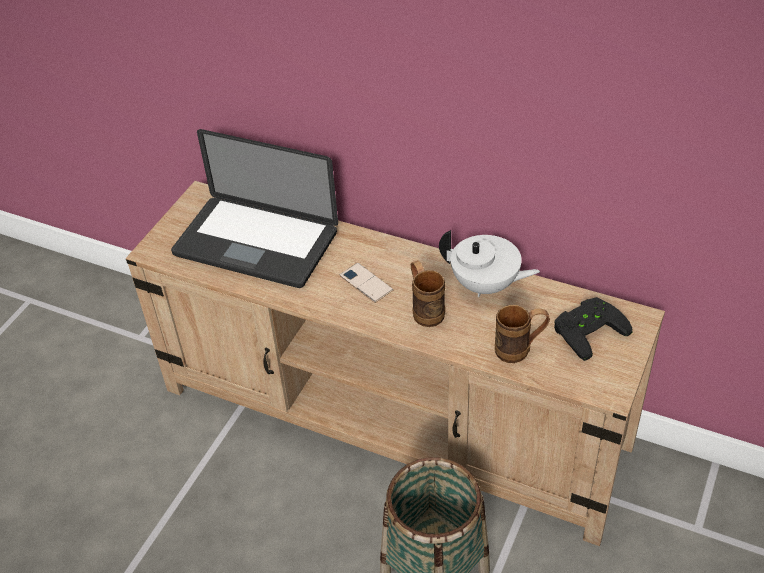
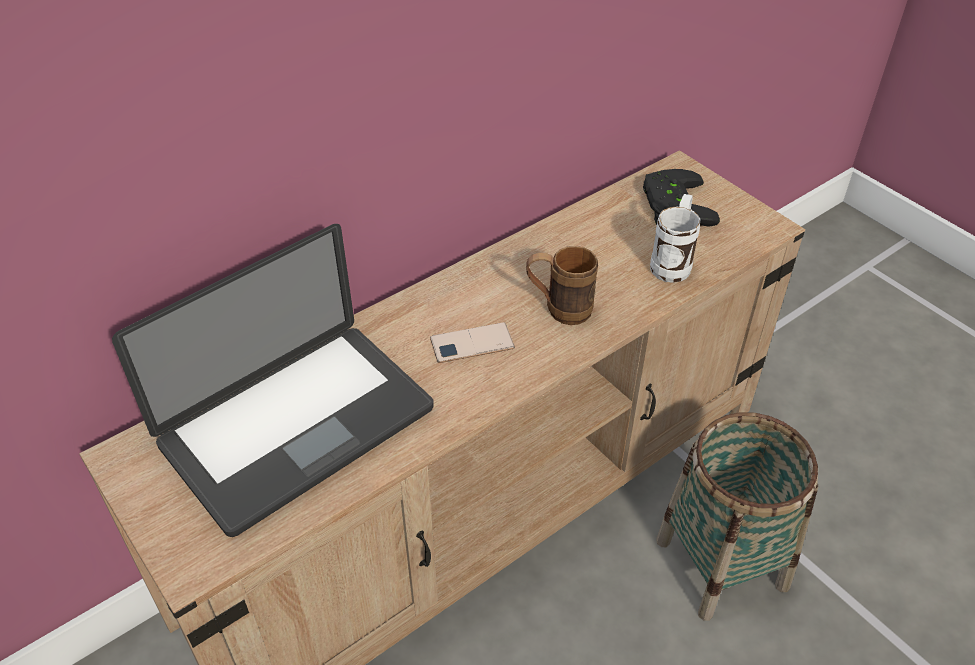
camera: 65 degrees left, 0 degrees up
(485, 285) = (555, 248): white teapot -> none
(520, 350) = (673, 262): brown mug -> white mug

